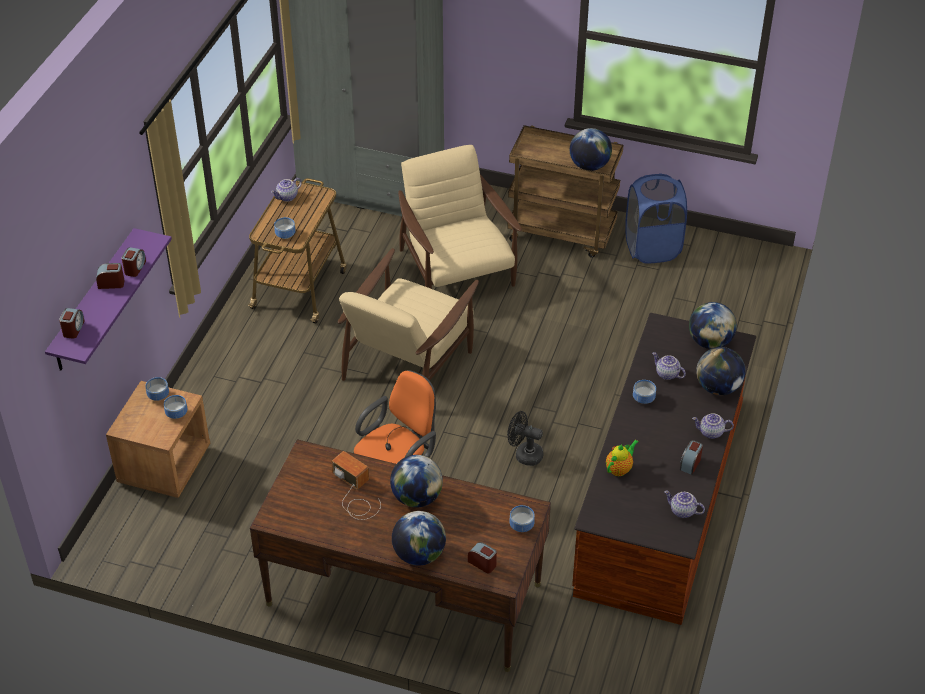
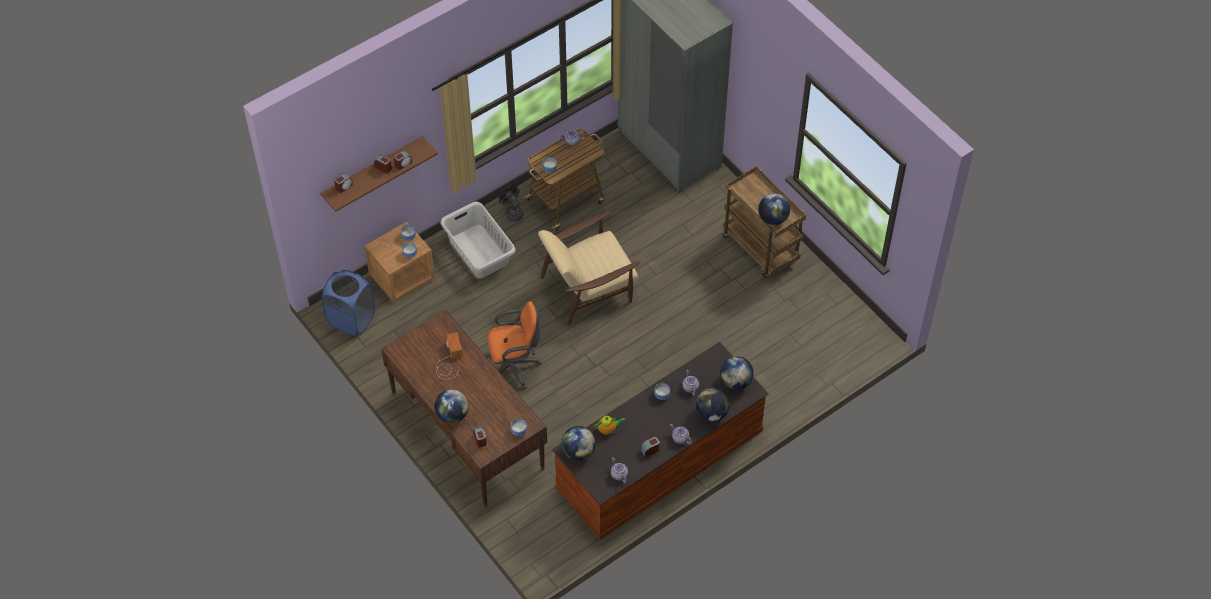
camera: 35 degrees right, 10 degrees up
(94, 302) = (373, 172): purple shelf -> brown shelf
(240, 389) = (479, 251): none -> grey laundry basket
(417, 497) = (478, 382): globe -> globe (578, 451)
(457, 271) = (670, 240): beige armchair -> none
(524, 454) = (604, 386): black fan -> black fan (512, 212)
(652, 248) = (809, 292): blue laundry basket -> blue laundry basket (351, 319)

